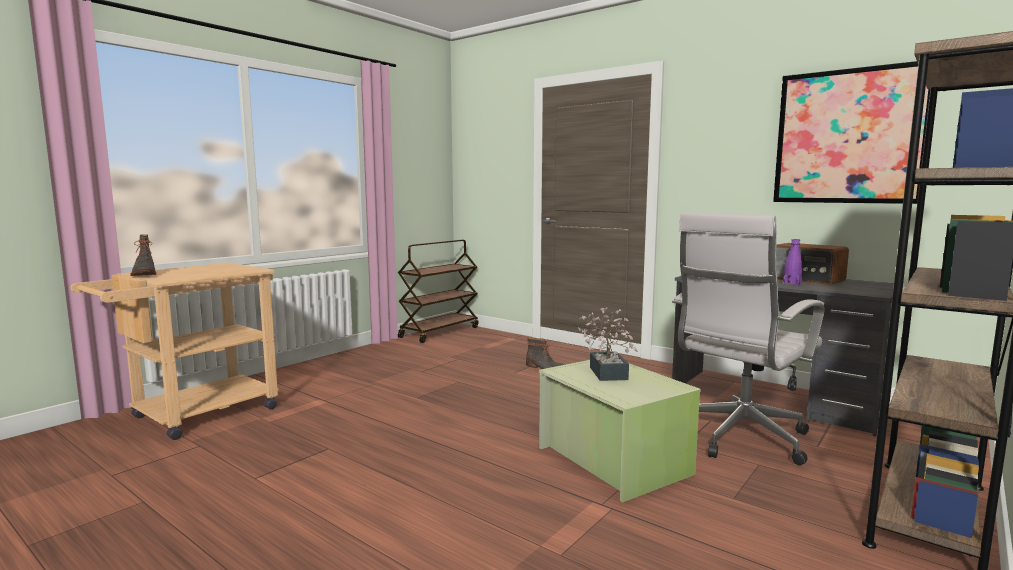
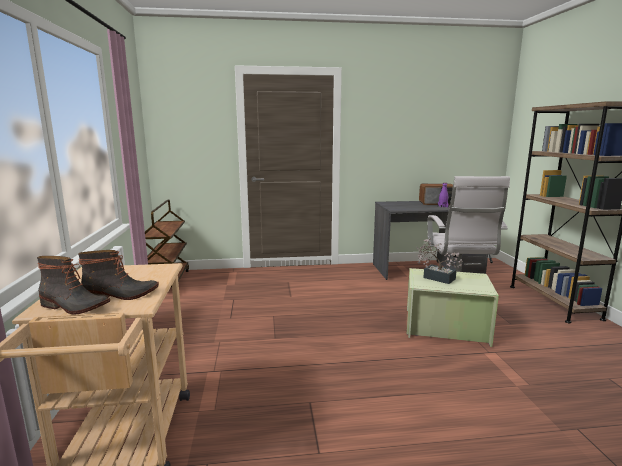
camera: 45 degrees left, 5 degrees up
(544, 368) = (300, 287): boot -> boot (121, 295)
(849, 137) = (444, 125): picture -> none

